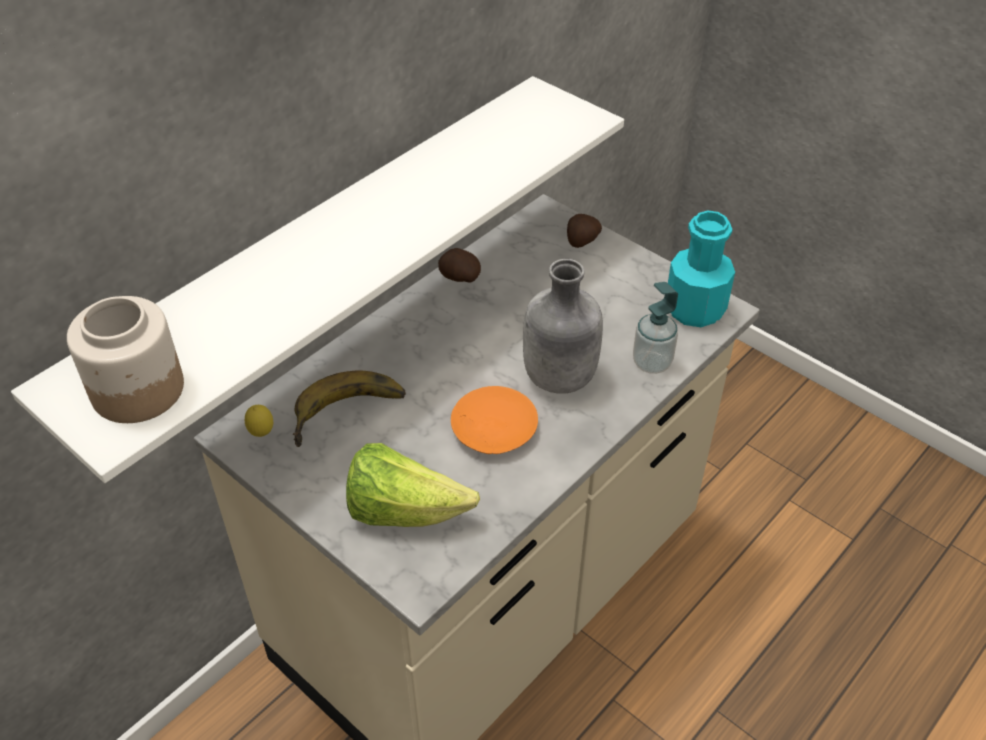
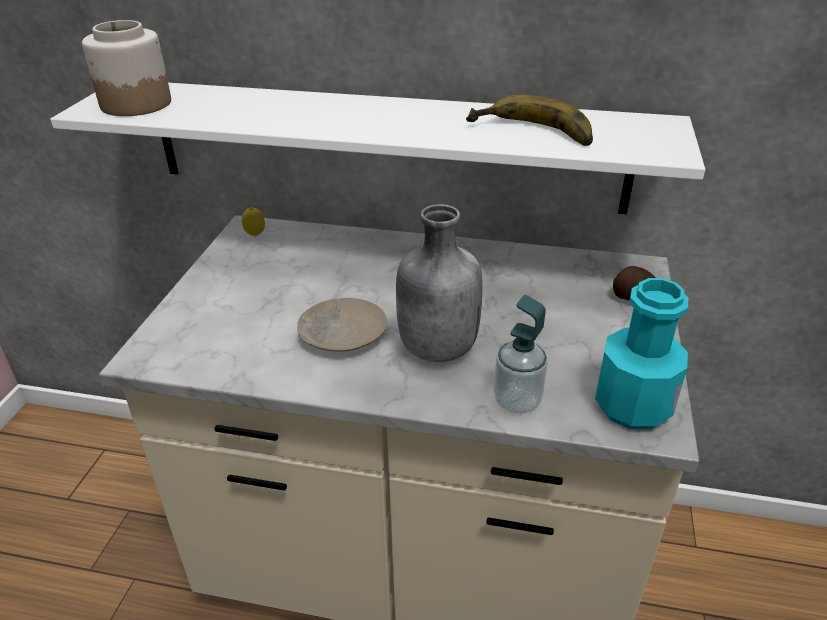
camera: 60 degrees right, 10 degrees down
(350, 417) = (300, 263): banana -> banana (531, 134)
(404, 511) = (217, 322): lettuce -> none
(459, 278) = (503, 254): potato -> none
(493, 428) = (342, 334): orange plate -> beige plate

